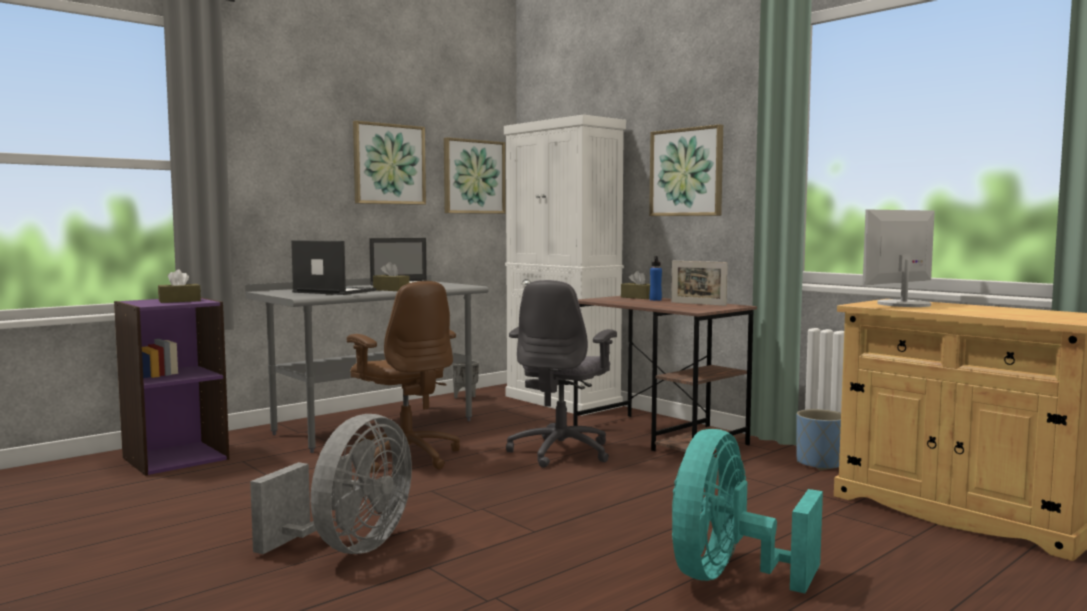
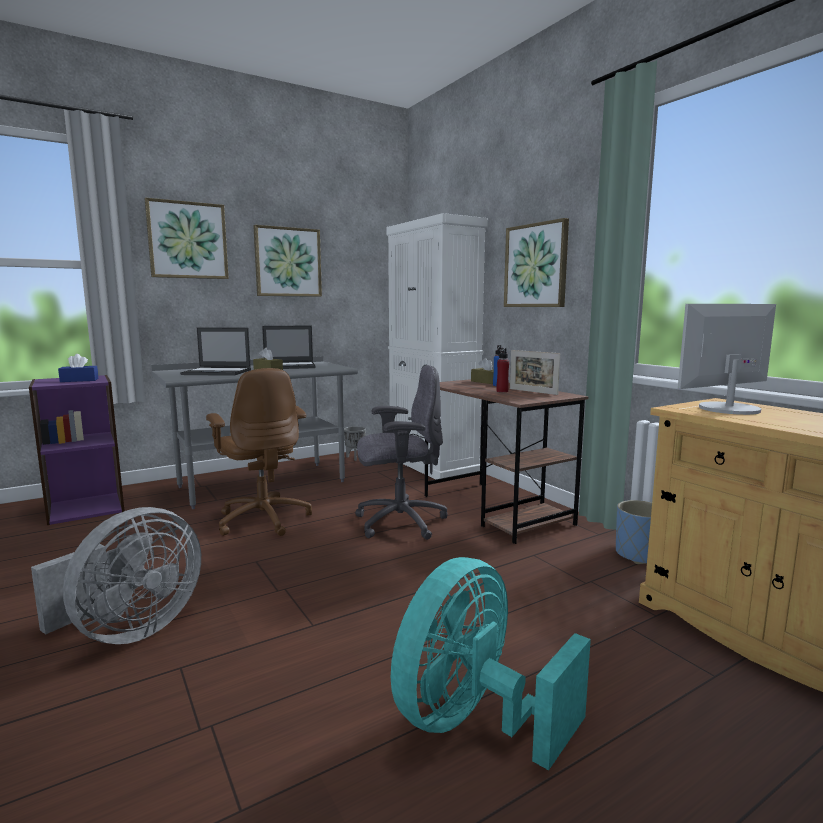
camera: 10 degrees right, 5 degrees up
(179, 301) = (79, 380): brown tissue box -> blue tissue box
(333, 291) = (218, 372): laptop -> laptop turned 150 degrees clockwise
(473, 177) = (367, 272): picture -> picture (187, 240)
(562, 452) = (399, 522): grey office chair -> grey office chair turned 135 degrees counterclockwise
(666, 304) = (502, 391): none -> red bottle

